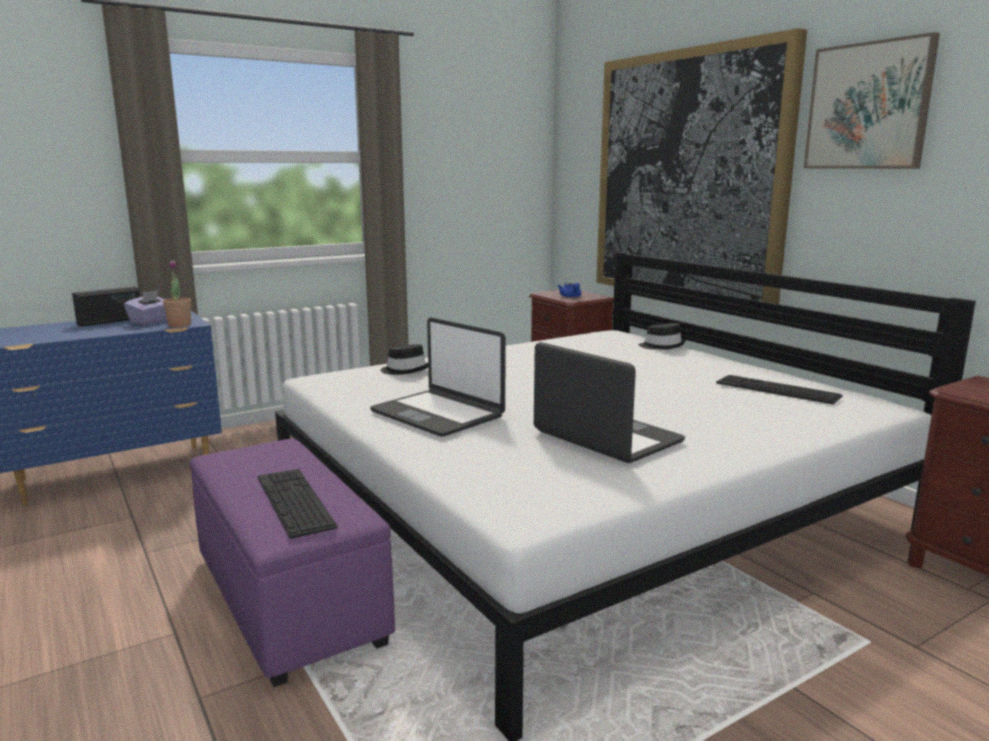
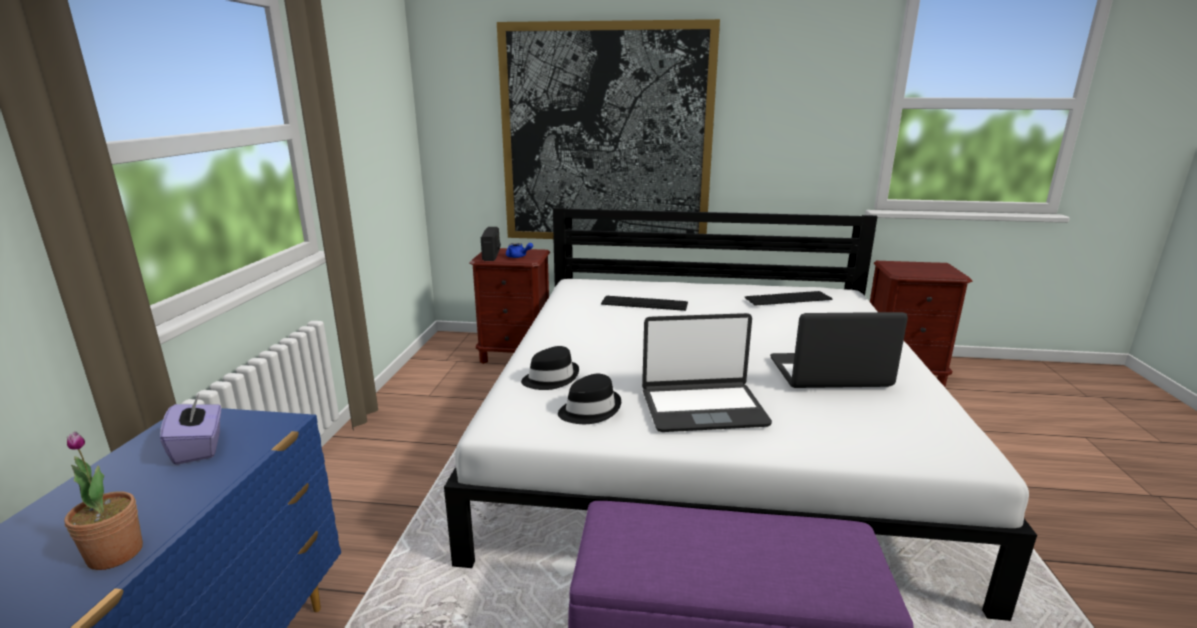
camera: 50 degrees left, 5 degrees up
(110, 321) = (113, 479): radio -> radio (491, 255)
(179, 325) = (271, 433): potted plant -> potted plant (115, 554)
(294, 501) = (793, 554): keyboard -> keyboard (644, 303)
(662, 346) = (641, 284): black hat -> black hat (589, 410)
(868, 106) = (773, 84): picture -> none

